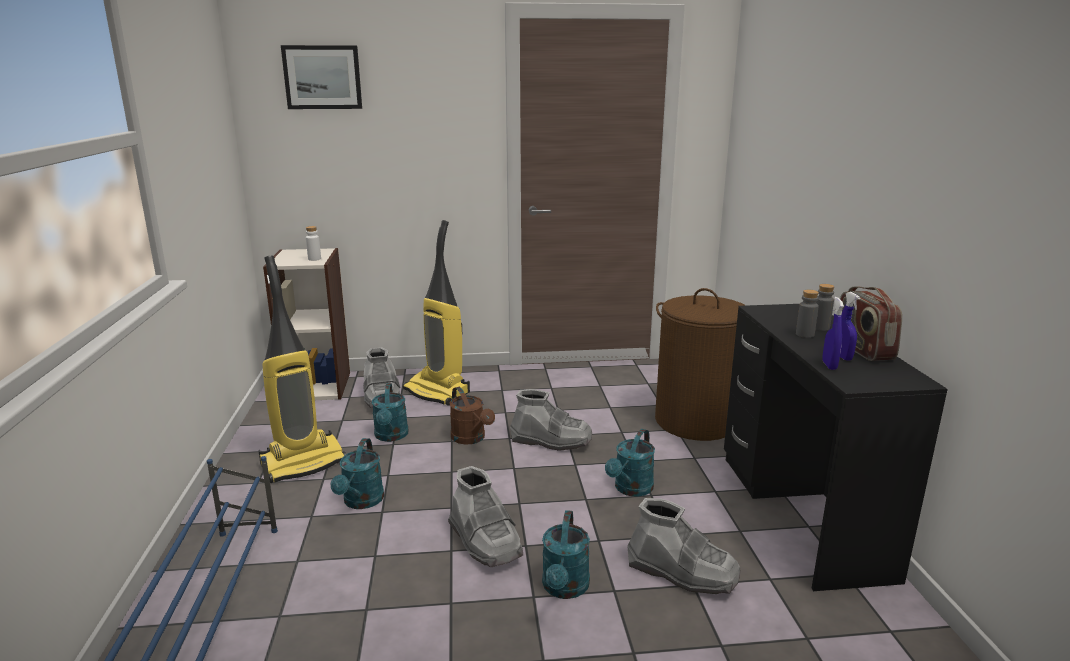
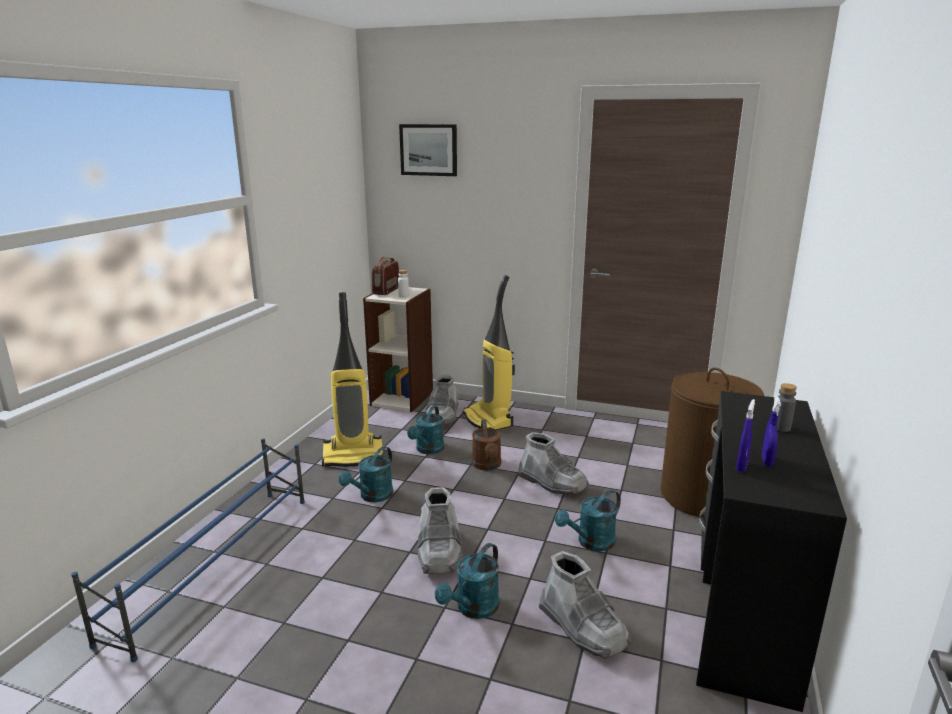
camera: 25 degrees right, 0 degrees up
(804, 334) = (754, 431): grey bottle -> none
(862, 349) = (799, 458): radio -> radio (386, 291)

